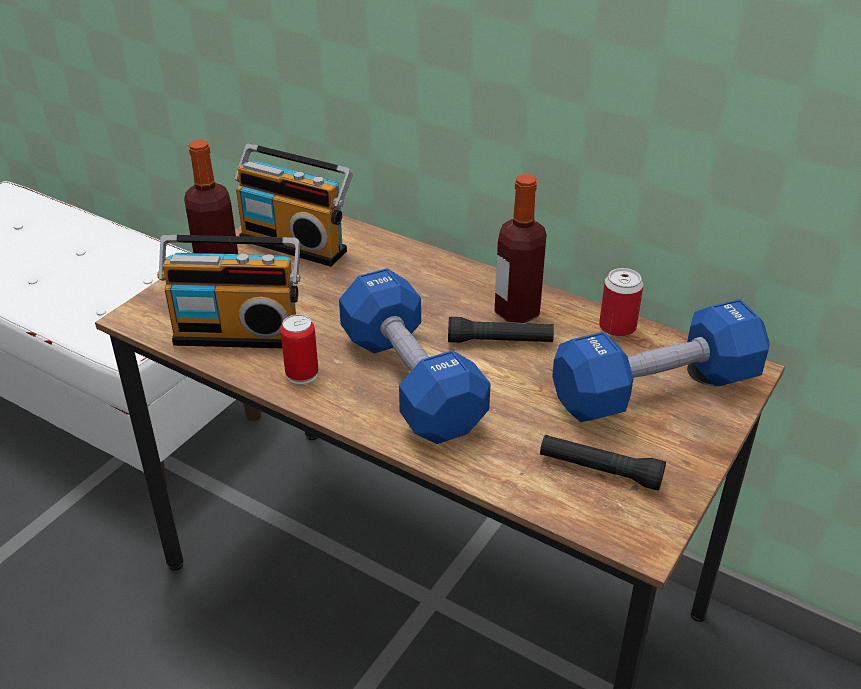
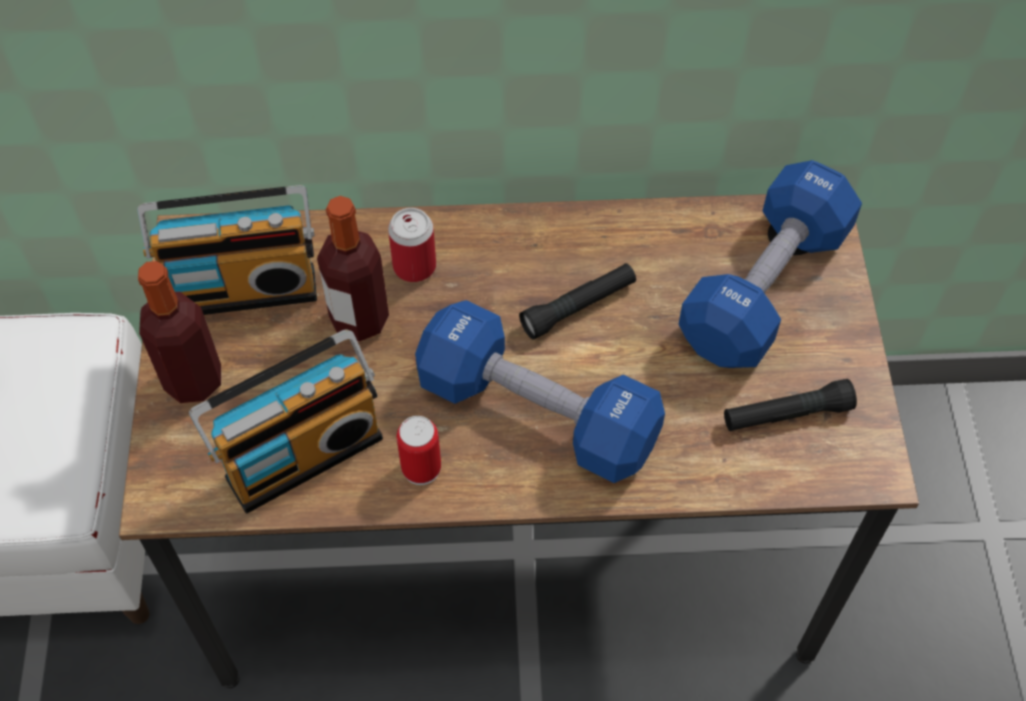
camera: 35 degrees left, 20 degrees up
(517, 311) = (562, 256): bottle -> bottle (359, 319)
(617, 327) = (672, 224): can -> can (414, 266)

